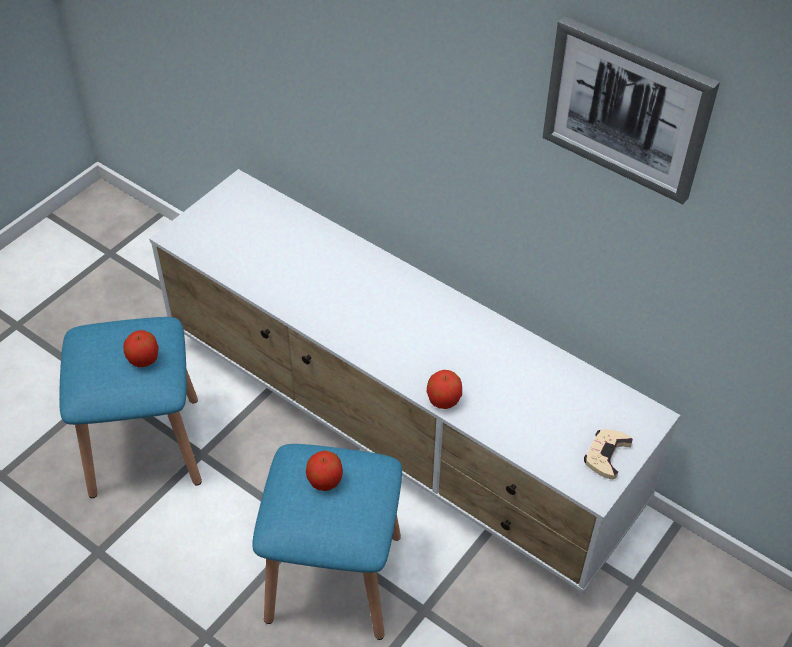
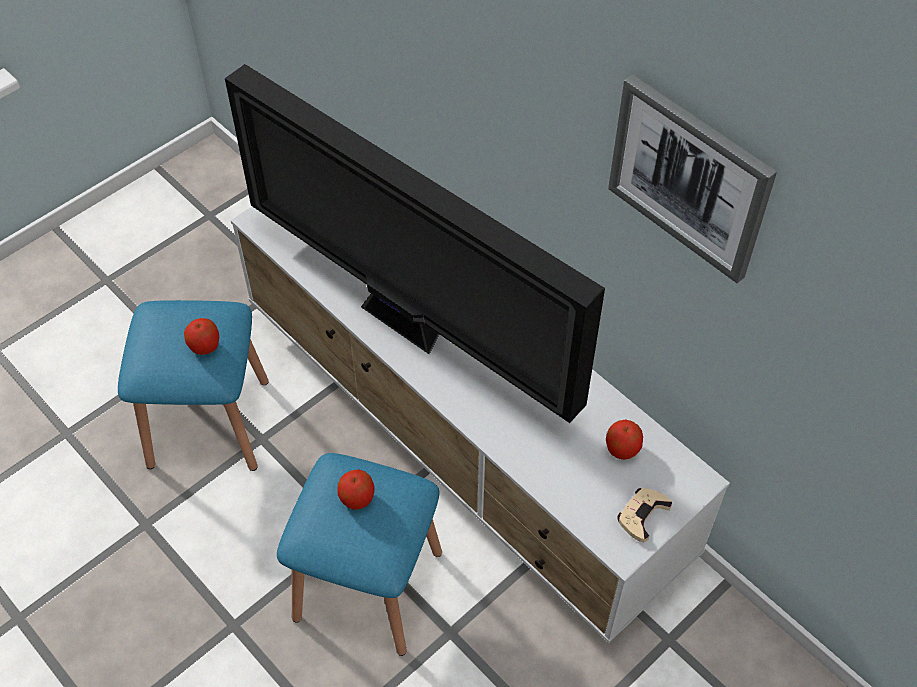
camera: 10 degrees right, 5 degrees up
(343, 313) = (407, 326): none -> television
(444, 400) = (489, 433): apple -> apple (622, 449)

